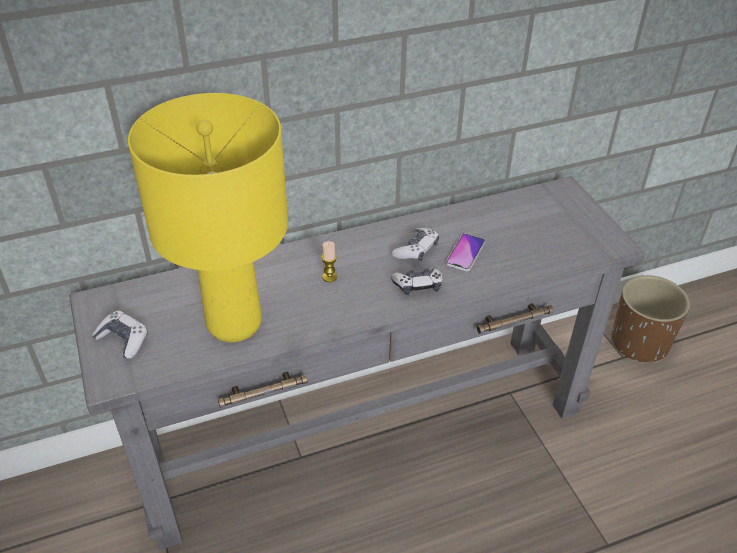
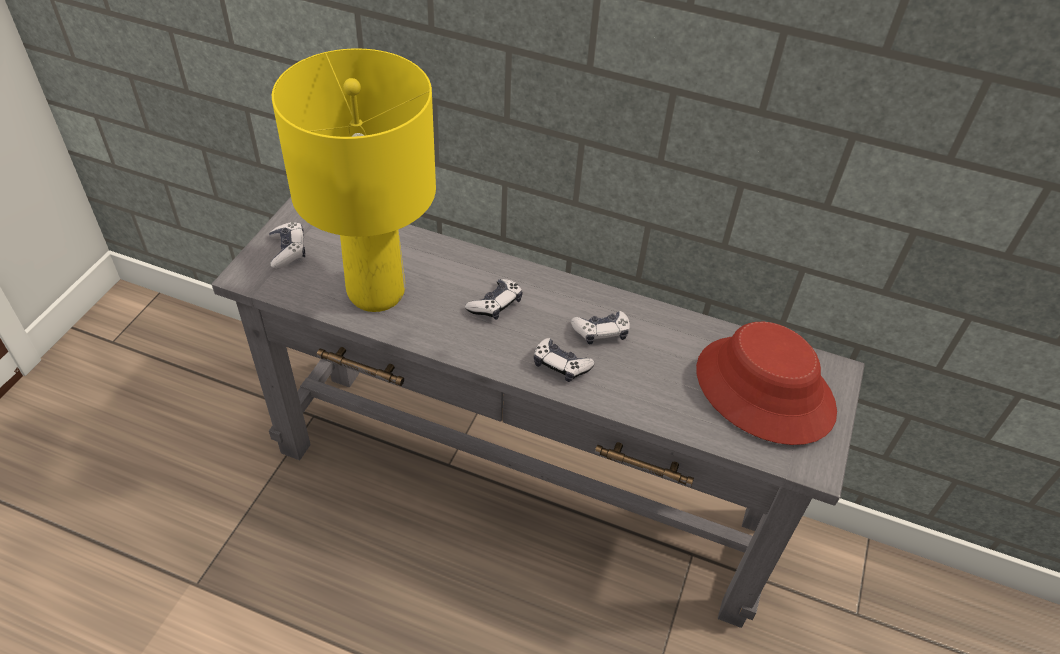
camera: 40 degrees right, 5 degrees up
(329, 277) = (495, 305): candle -> game controller
(465, 253) = (644, 365): phone -> none
(543, 223) = (763, 390): none -> red hat
(640, 343) = (896, 615): brown planter -> none

